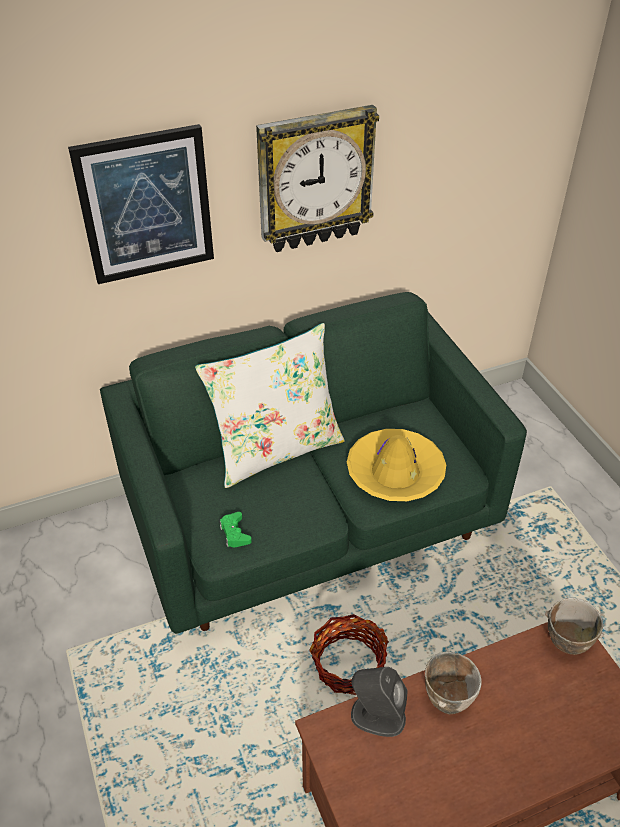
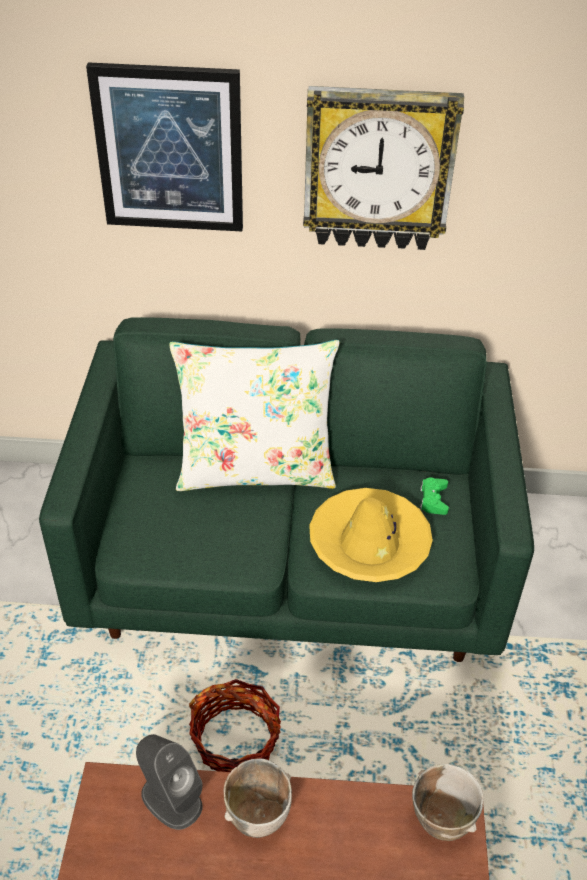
camera: 25 degrees right, 0 degrees up
(235, 533) = (154, 541): green game controller -> green game controller (433, 499)

